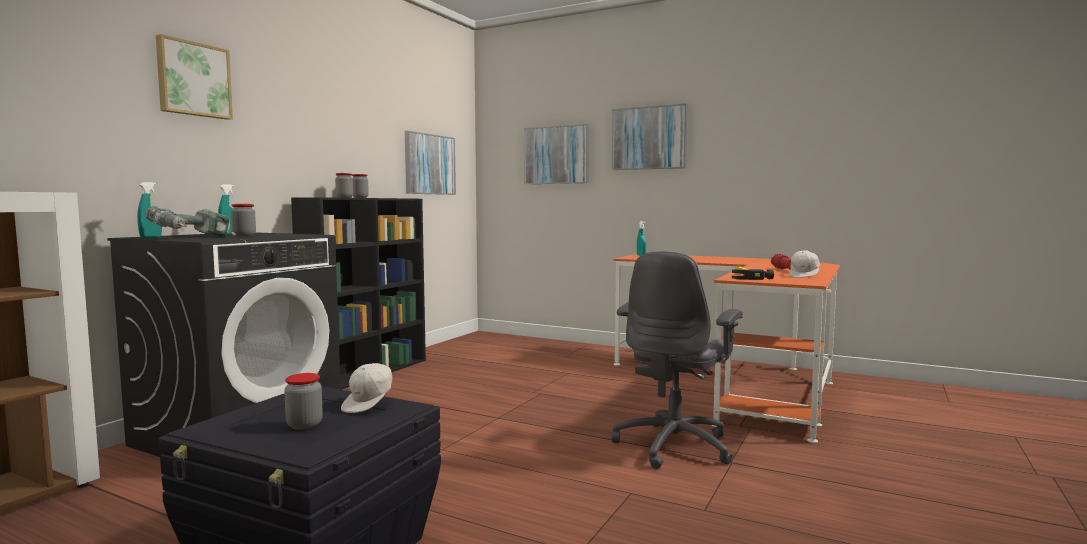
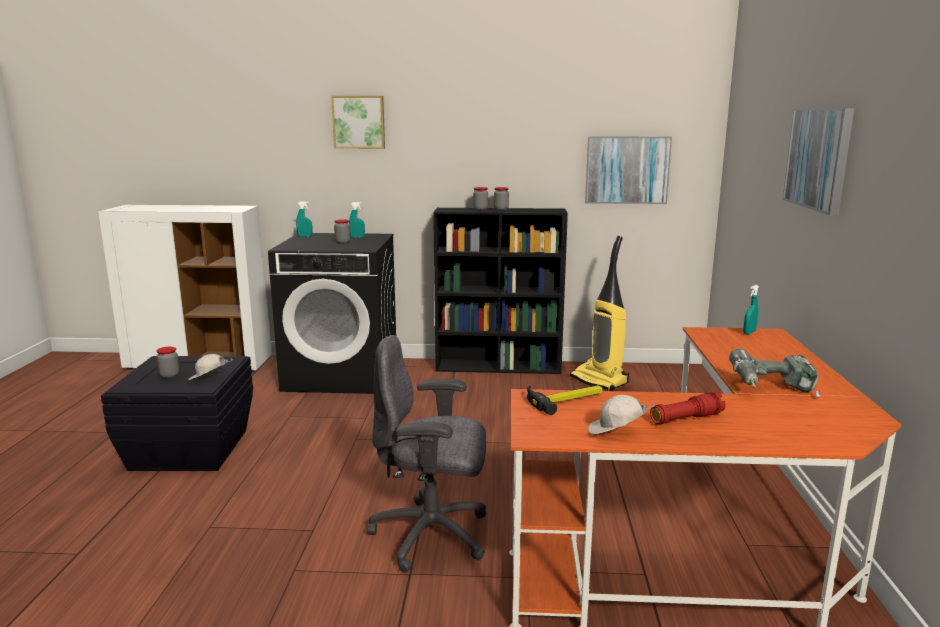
camera: 65 degrees right, 10 degrees up
(194, 238) = (308, 241): power drill -> power drill (772, 390)
(460, 354) = (600, 380): none -> vacuum cleaner
(556, 155) = (760, 166): picture -> none

